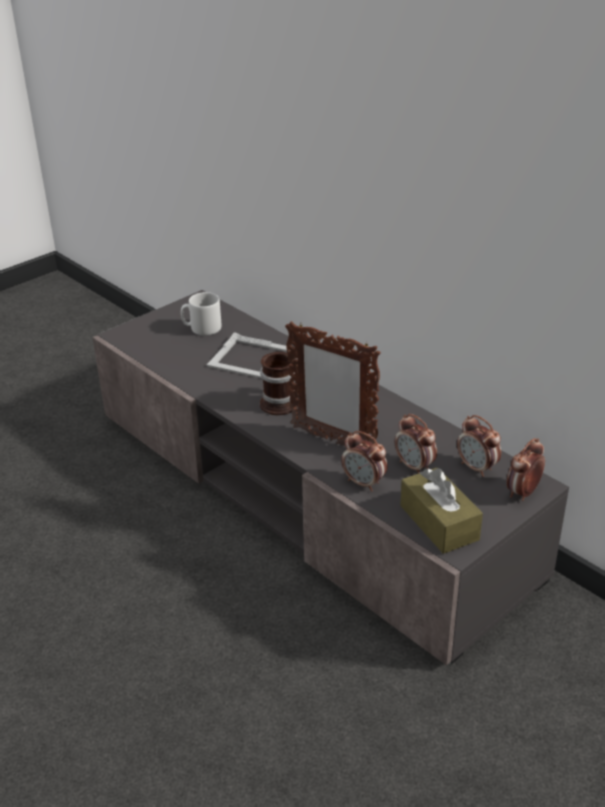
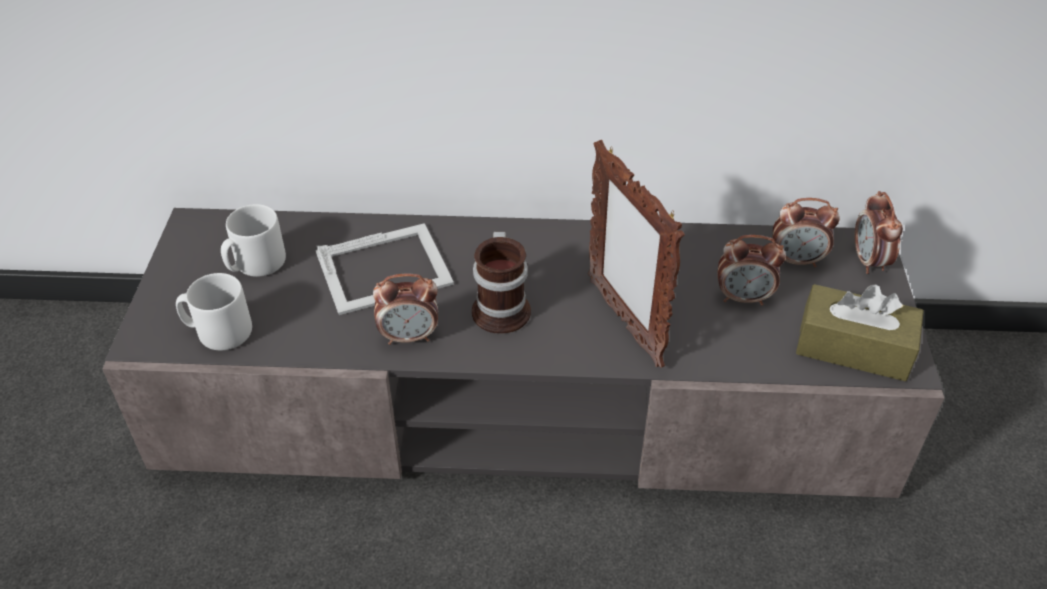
camera: 45 degrees left, 10 degrees up
(150, 346) = (218, 331): none -> grey mug
(332, 440) = (624, 321): picture frame -> picture frame turned 75 degrees clockwise
(364, 483) = (727, 352): alarm clock -> alarm clock (409, 336)

